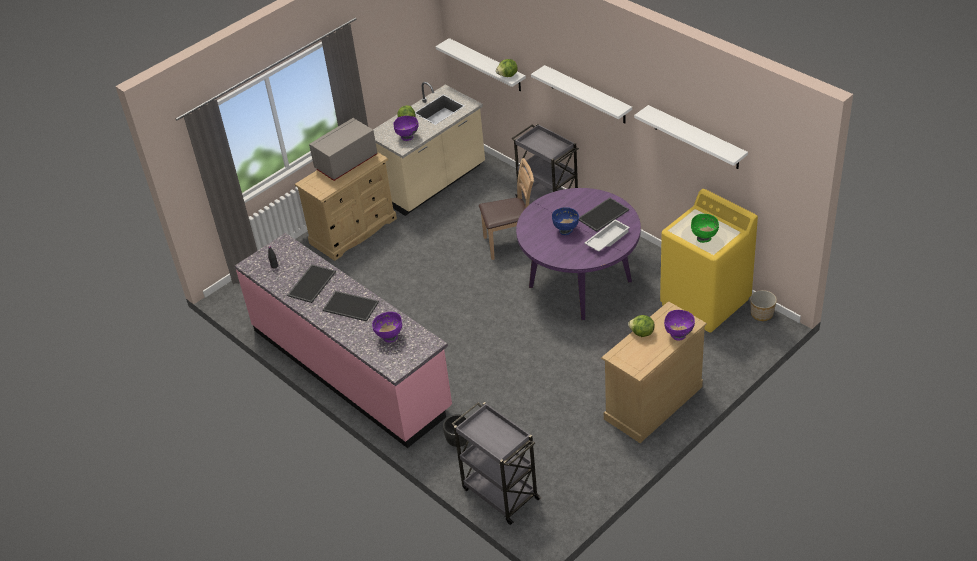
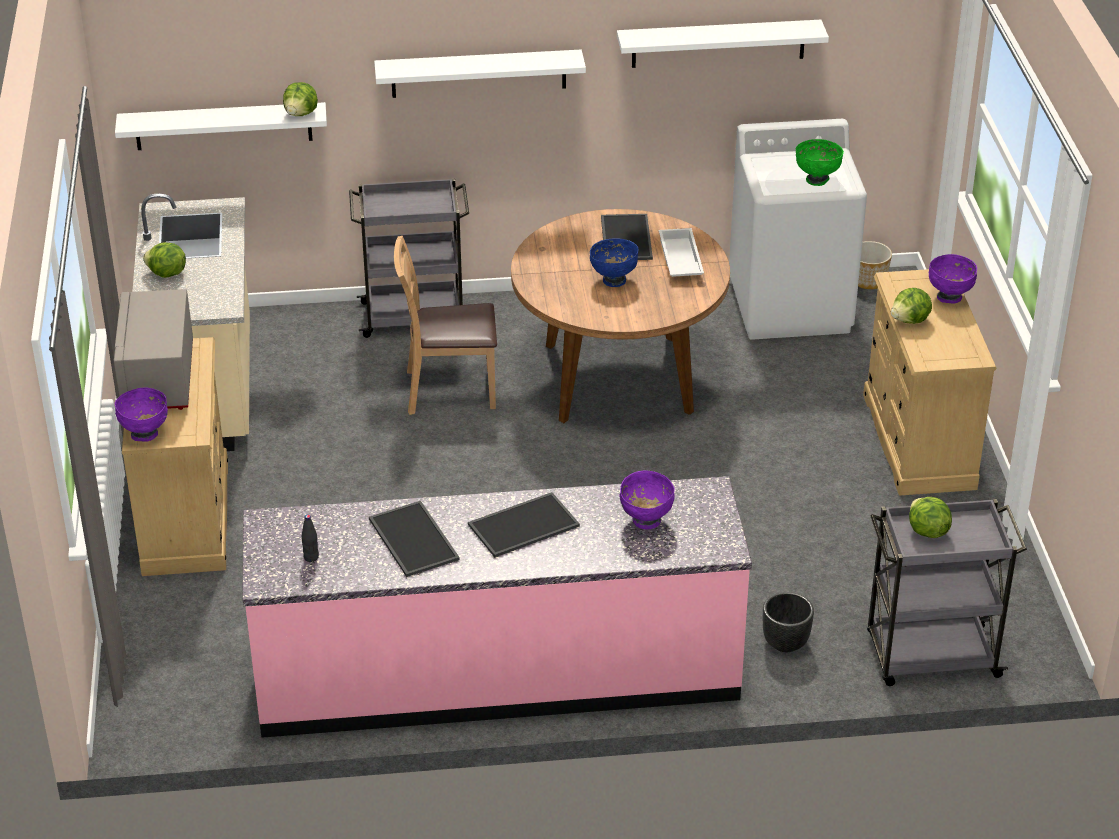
camera: 55 degrees left, 5 degrees down
(407, 137) = (208, 292): purple bowl -> purple bowl (145, 434)
(488, 426) = (927, 531): none -> lettuce
(511, 243) = (449, 390): brown chair -> brown chair turned 120 degrees counterclockwise
(580, 283) = (618, 378): purple dining table -> brown dining table
(705, 302) = (791, 306): yellow washing machine -> white washing machine

